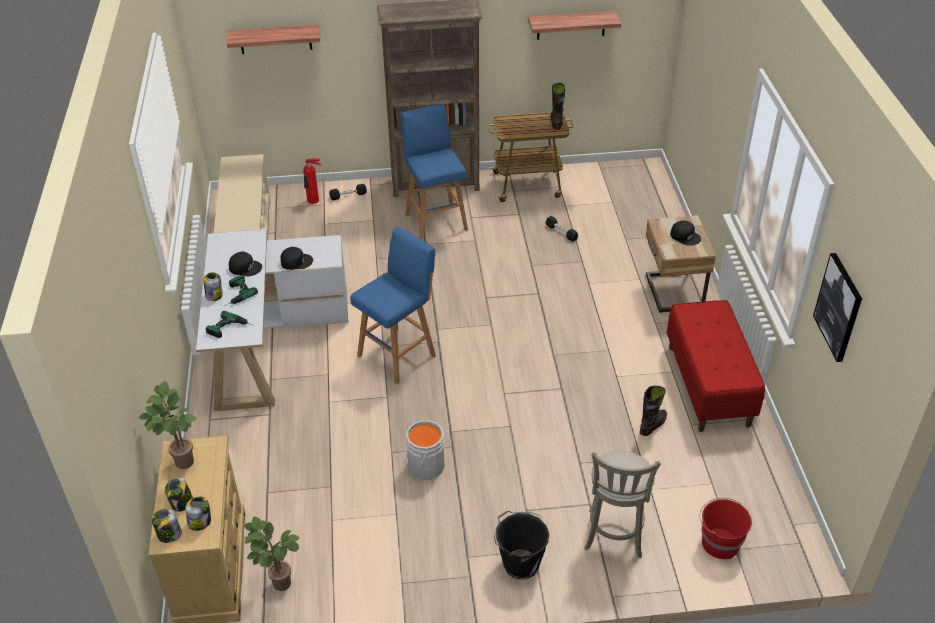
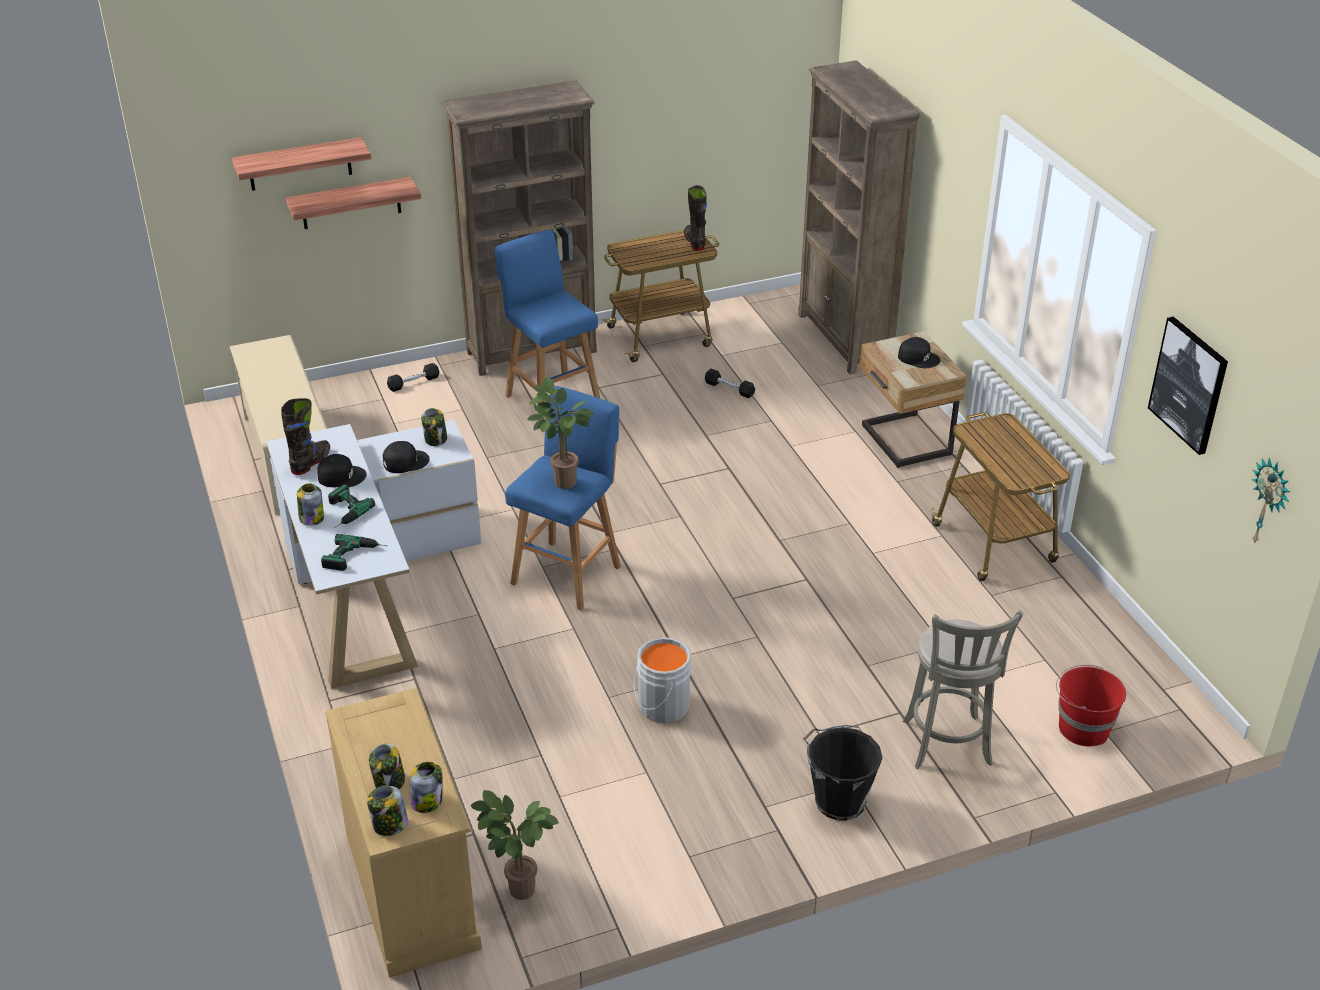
camera: 15 degrees left, 5 degrees down
(181, 461) = (364, 731): potted plant -> potted plant (561, 482)
(313, 201) = (366, 396): fire extinguisher -> none
(322, 248) = (436, 439): none -> jar
(571, 25) = (700, 106): shelf -> shelf (351, 203)
(652, 425) = (943, 604): black boot -> black boot (311, 462)
(658, 206) = (844, 340): none -> brown bookcase
(708, 385) = (995, 545): red bench -> cart
(873, 413) = (1269, 502): none -> wall clock

